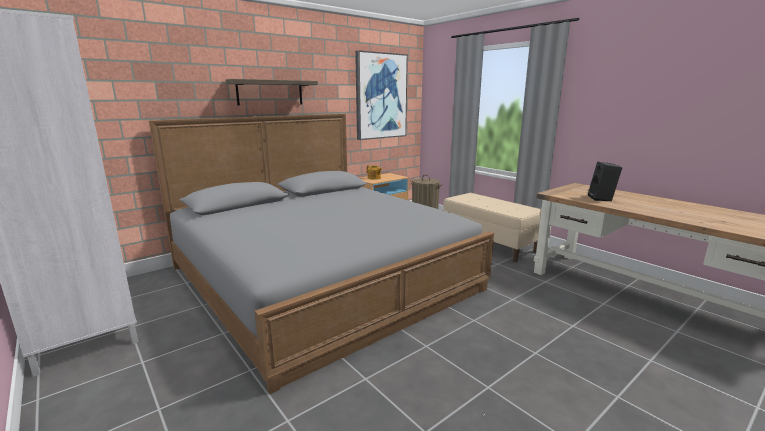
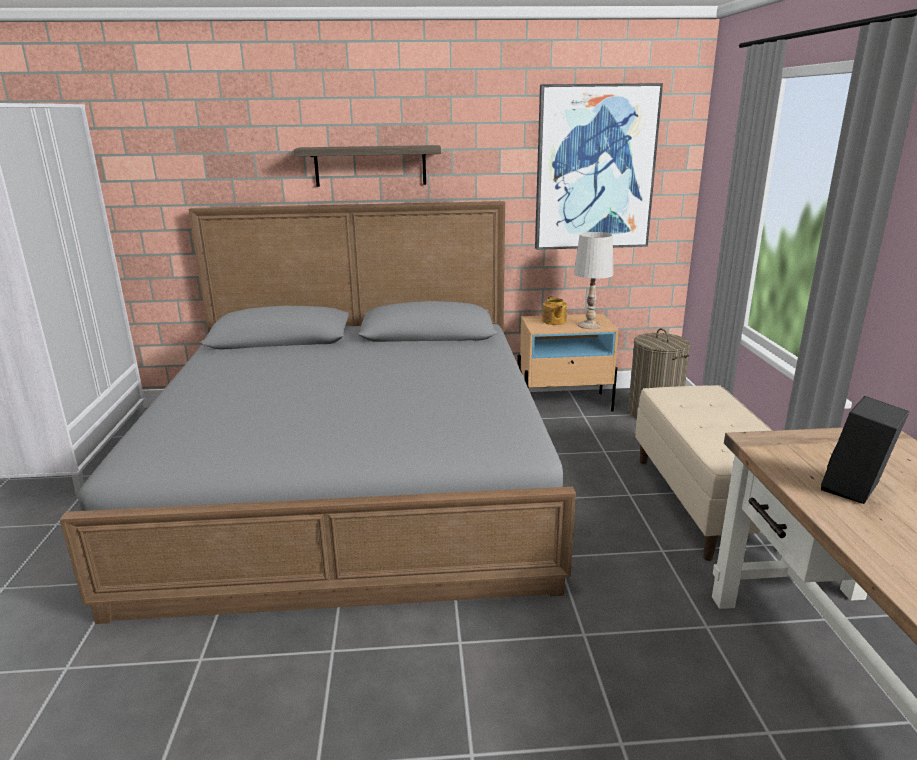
camera: 35 degrees right, 5 degrees up
(393, 177) = (589, 325): none -> white table lamp

